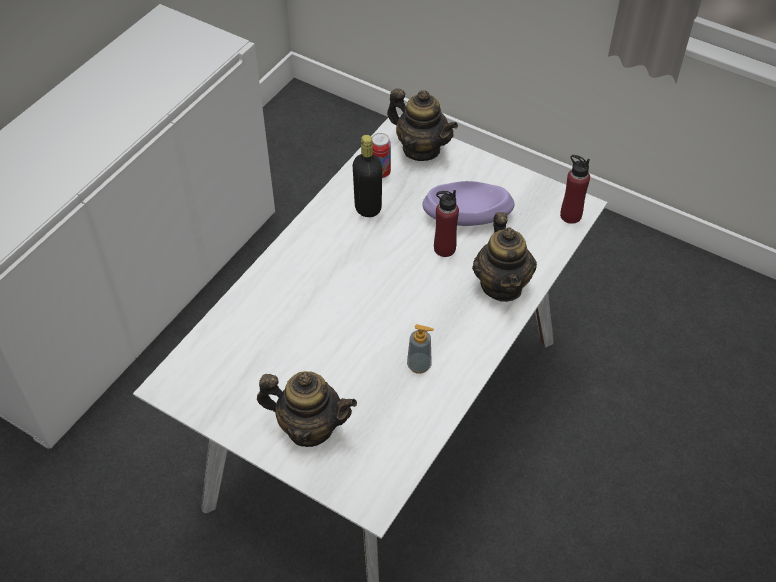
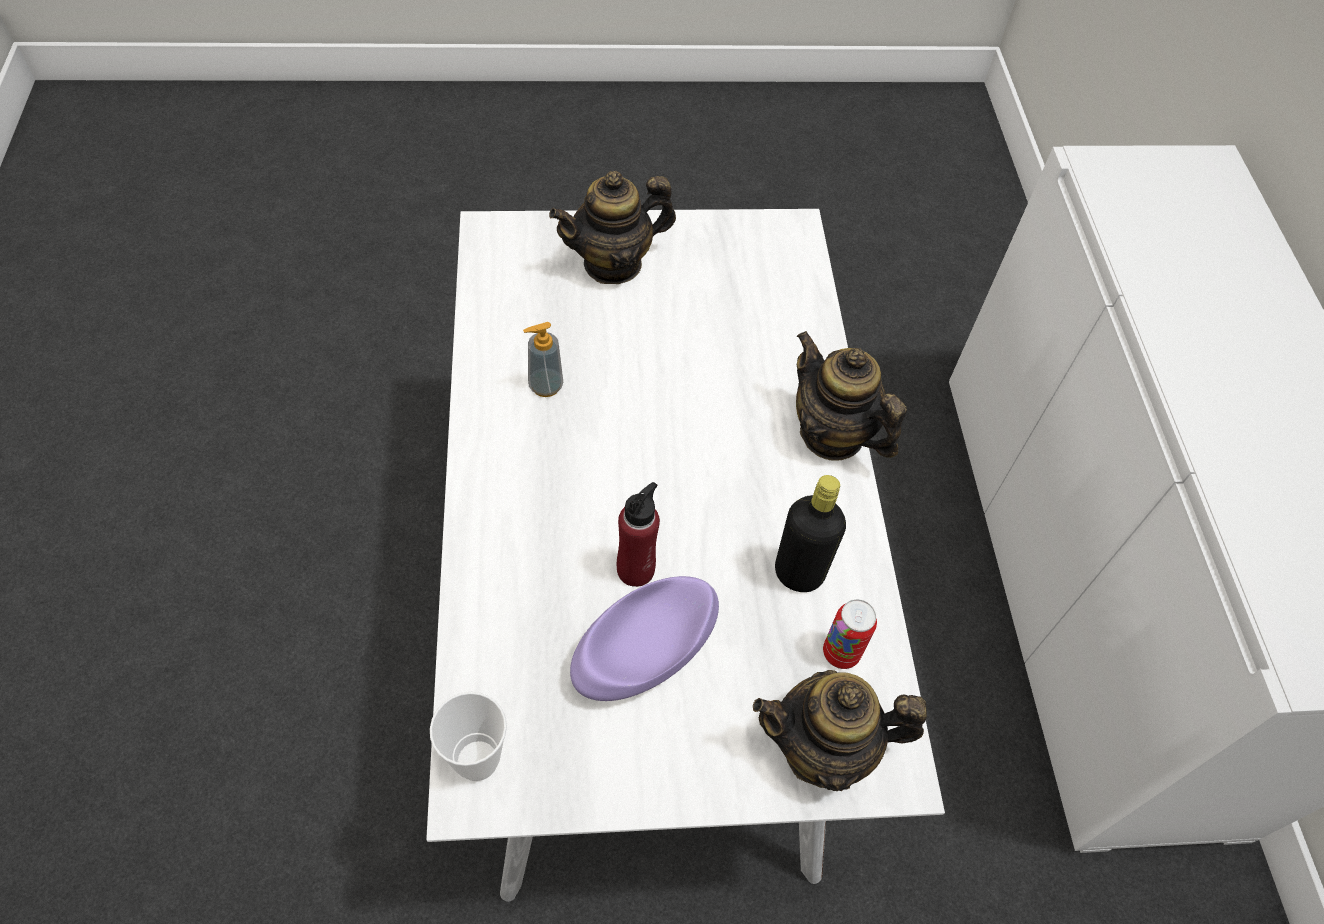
camera: 140 degrees right, 5 degrees up
(502, 285) = (511, 556): teapot -> teapot (832, 435)
(570, 215) = (477, 760): red bottle -> cup

